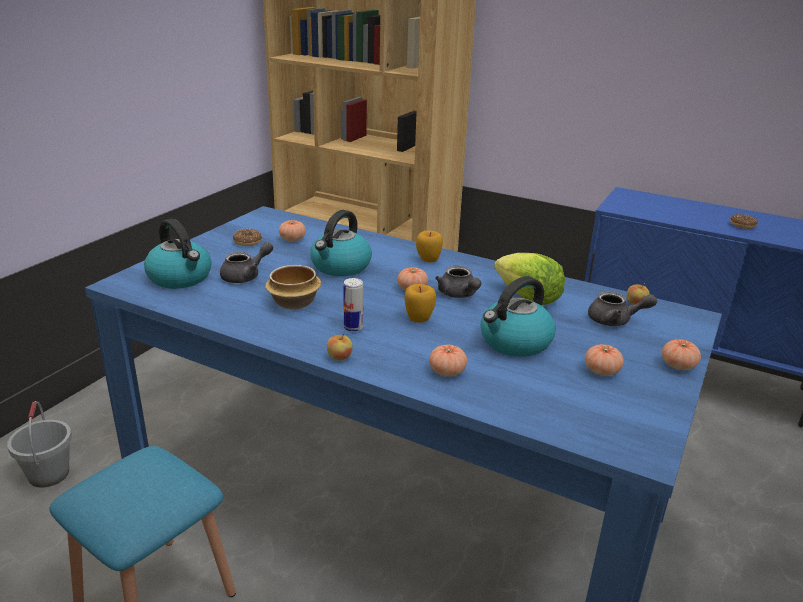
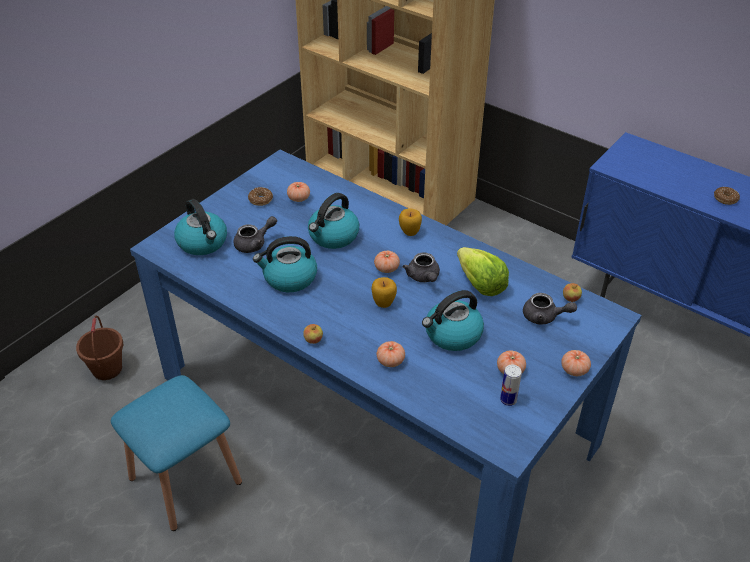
camera: 10 degrees right, 15 degrees up
(48, 474) = (107, 369): grey bucket -> brown bucket
(295, 303) = (289, 278): bowl -> kettle
(353, 327) = (329, 309): can -> can (508, 400)

